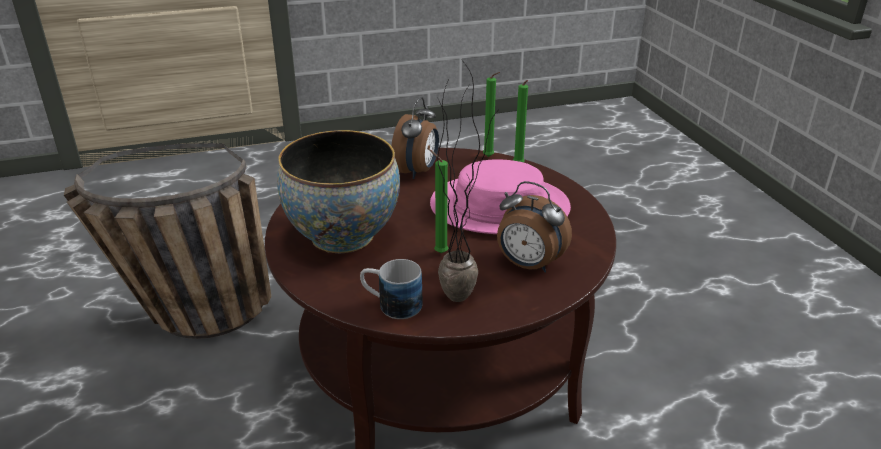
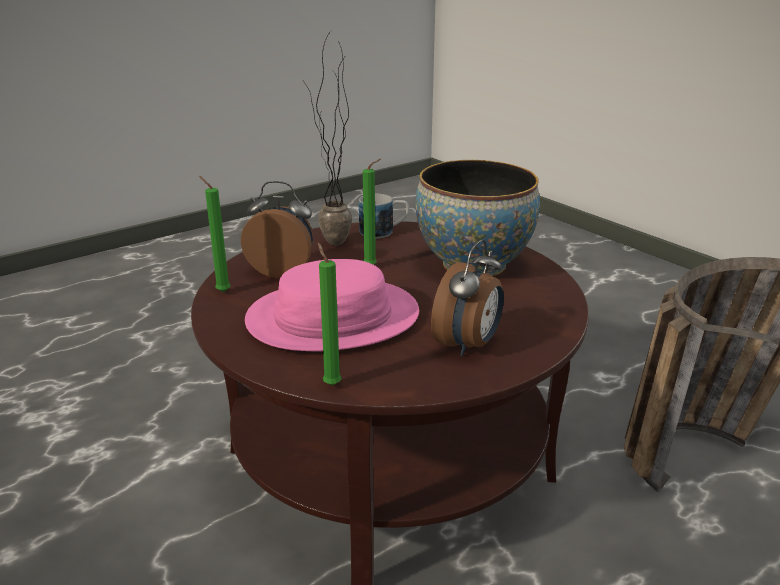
camera: 160 degrees right, 5 degrees down
(417, 171) = (468, 345): alarm clock -> alarm clock turned 150 degrees counterclockwise
(489, 157) = (383, 391): green candle -> green candle (221, 291)

